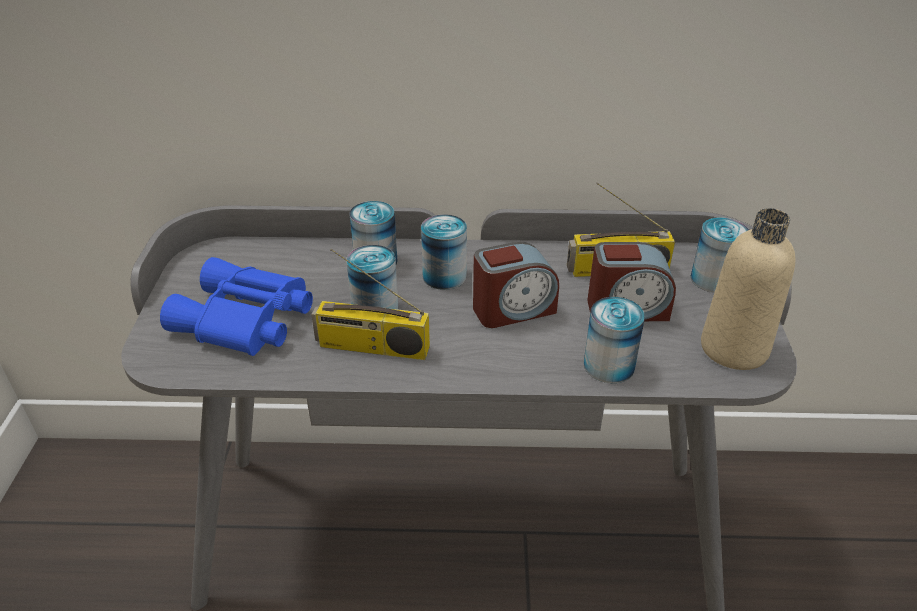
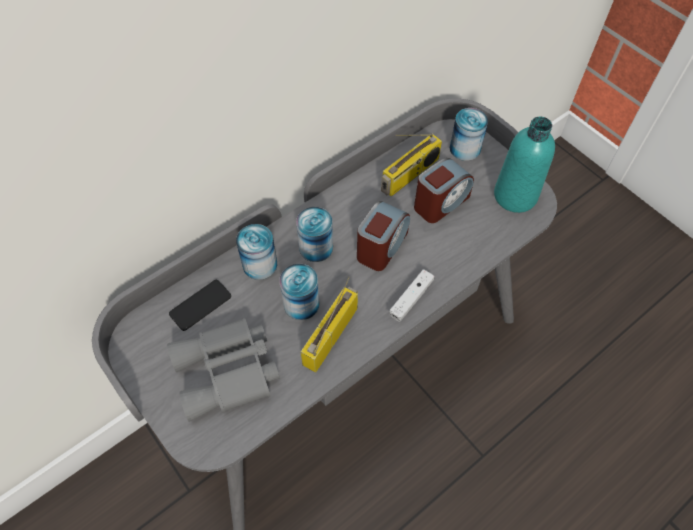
camera: 40 degrees left, 20 degrees up
(245, 321) = (229, 373): blue binoculars -> grey binoculars
(288, 261) = (200, 305): none -> phone
(371, 347) = (330, 334): radio -> radio turned 150 degrees clockwise
(491, 368) = (411, 298): none -> white game controller
(609, 365) = (467, 252): can -> none
(734, 348) = (515, 196): beige bottle -> turquoise bottle

